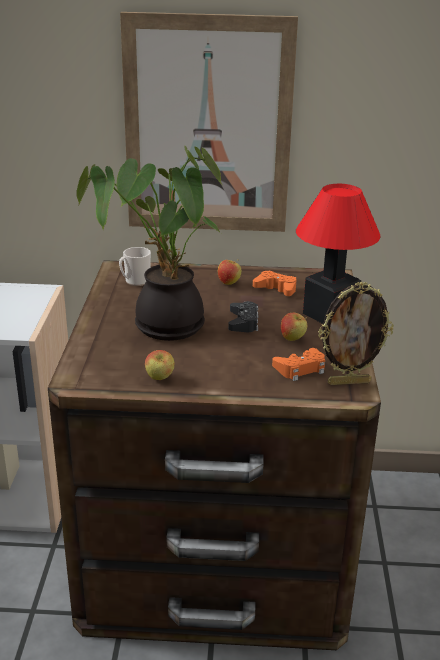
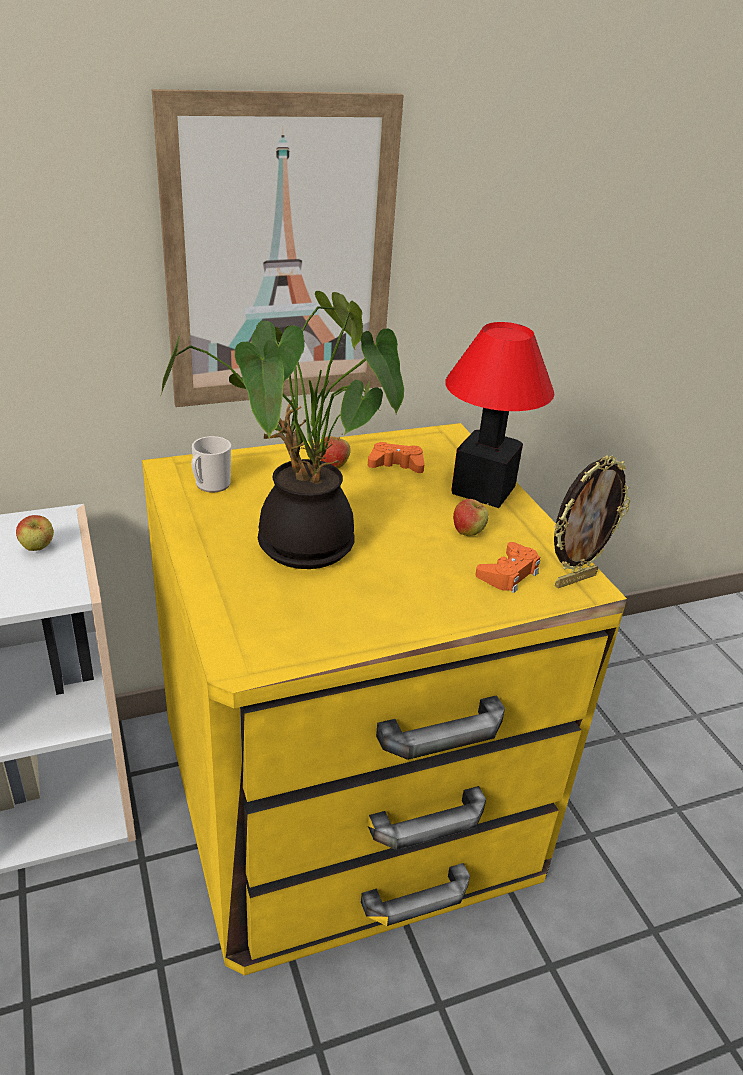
camera: 25 degrees left, 5 degrees up
(160, 379) = (352, 629): apple -> apple (38, 549)
(218, 547) = (351, 796): brown dresser -> yellow dresser
(243, 322) = (393, 521): black game controller -> none

